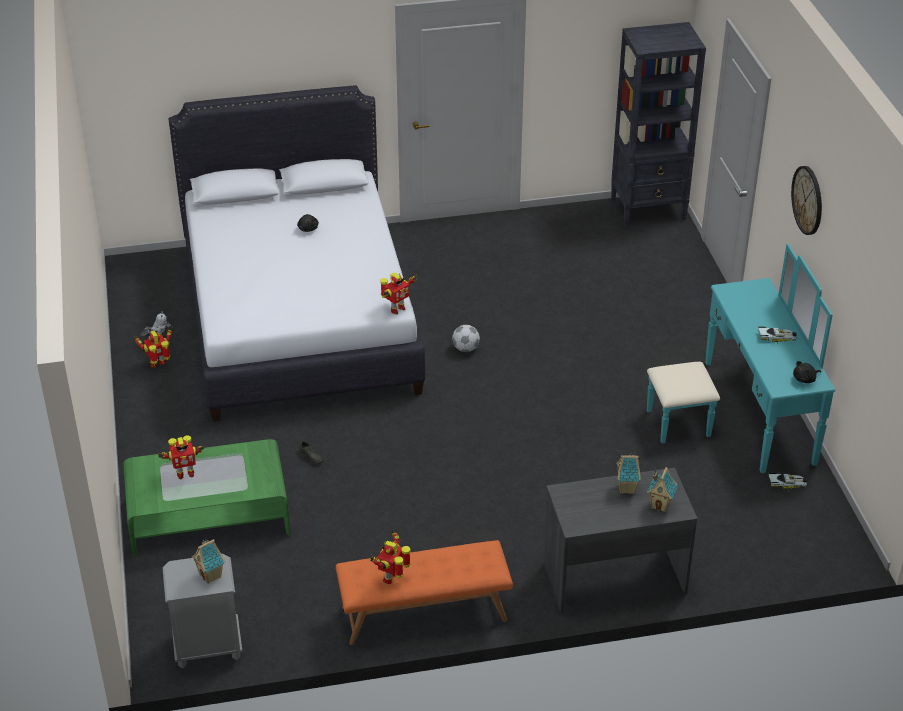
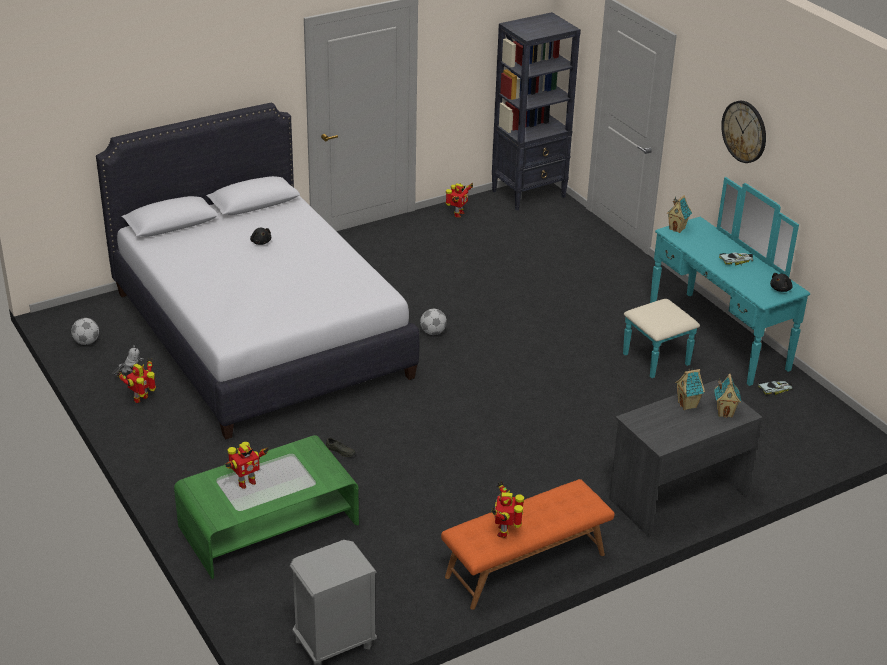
camera: 20 degrees left, 5 degrees down
(137, 296) = (86, 342): none -> football
(211, 576) = (345, 562): toy house -> toy house (677, 228)
(396, 309) = (387, 296): toy robot -> toy robot (458, 214)

